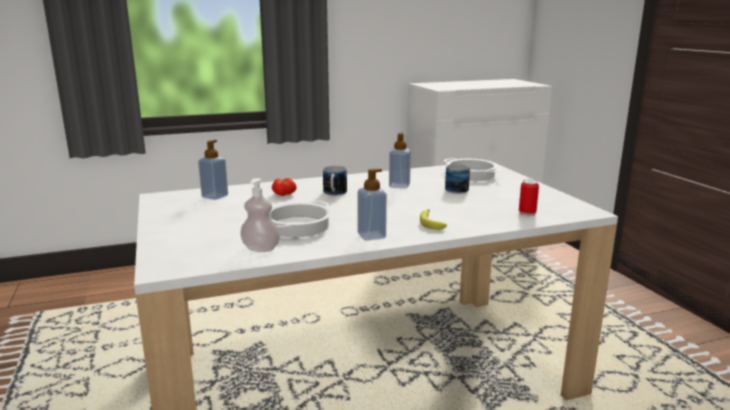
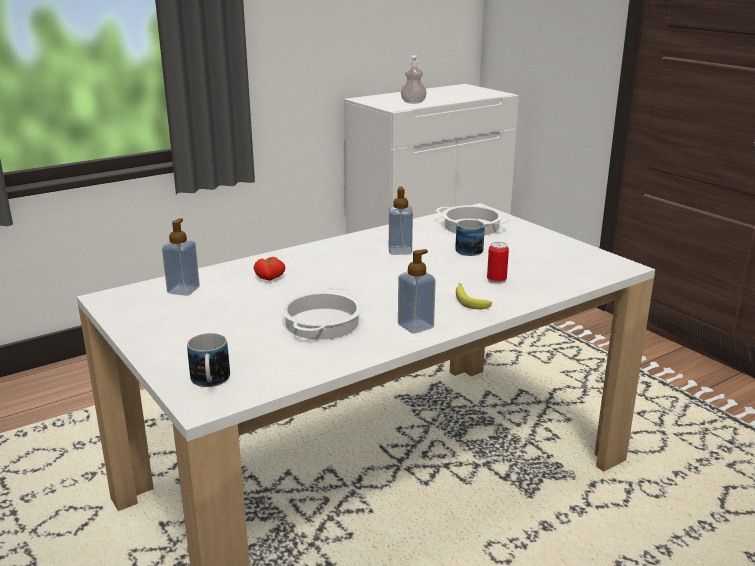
camera: 15 degrees left, 5 degrees up
(260, 249) = (301, 360): soap dispenser -> soap dispenser (413, 102)
(334, 194) = (331, 270): mug -> mug (210, 382)
(527, 213) = (563, 276): can -> can (496, 280)

